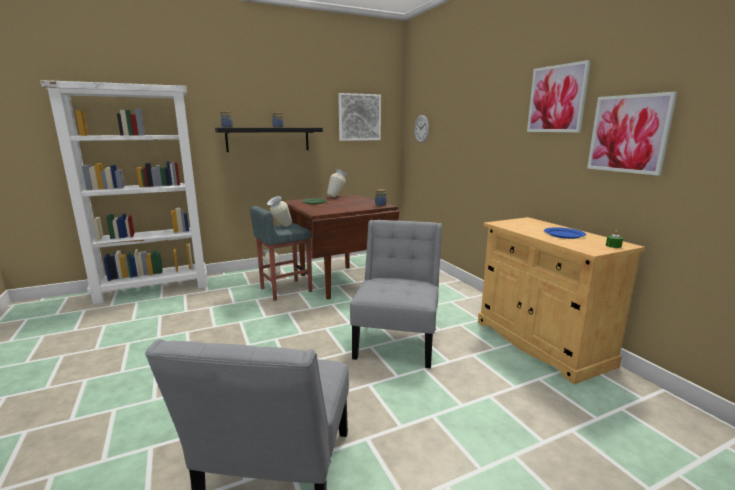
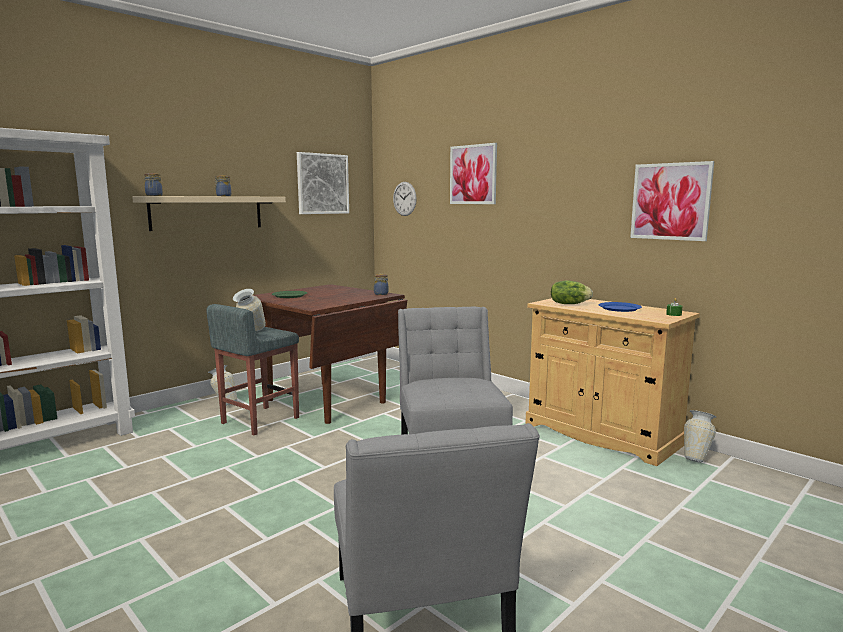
camera: 20 degrees left, 5 degrees down
(268, 139) = (207, 212): black shelf -> beige shelf
(338, 196) = (310, 288): vase -> vase (697, 458)
(520, 226) = (569, 304): none -> lettuce
(557, 99) = (588, 165): picture -> picture (473, 174)

